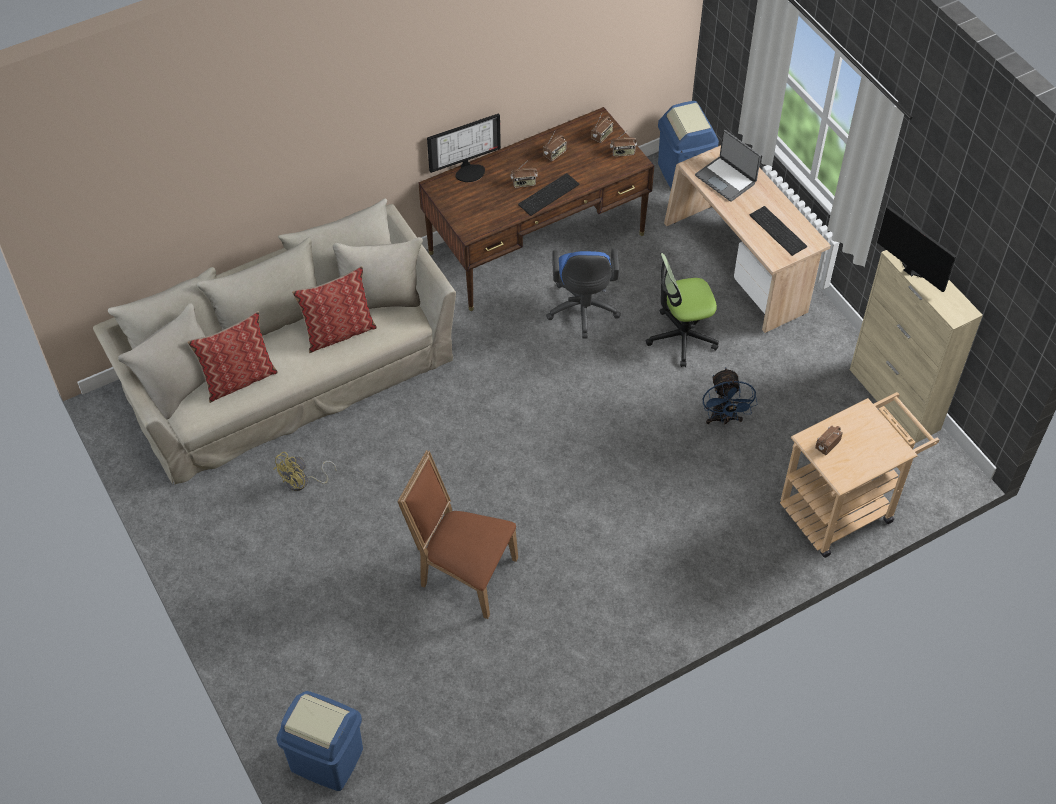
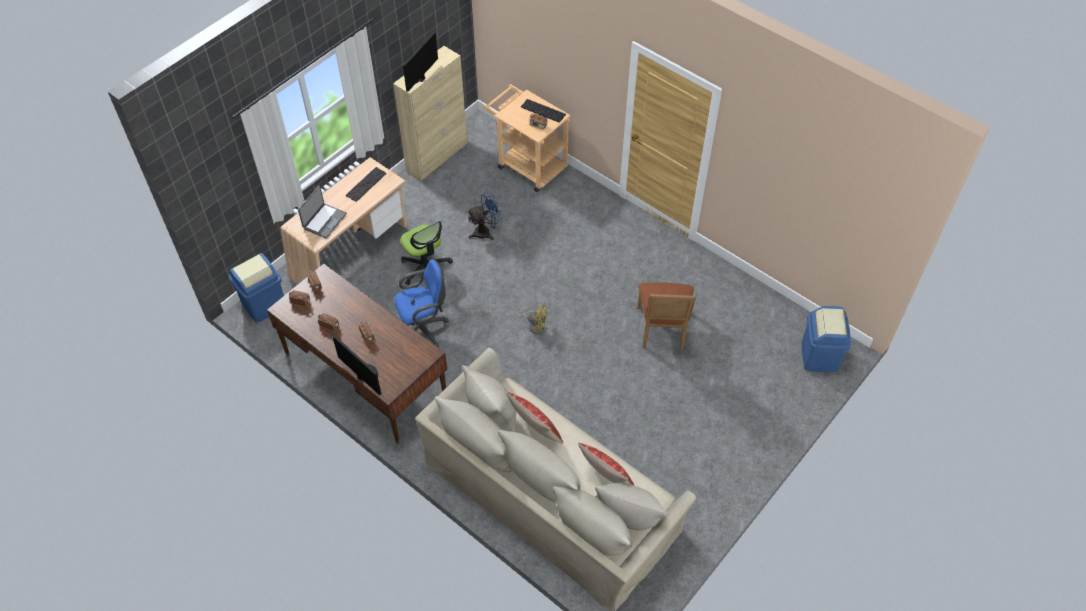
camera: 110 degrees left, 0 degrees up
(302, 482) = (640, 446): yellow fan -> yellow fan (535, 325)
(548, 193) = (373, 317): keyboard -> keyboard (542, 111)

